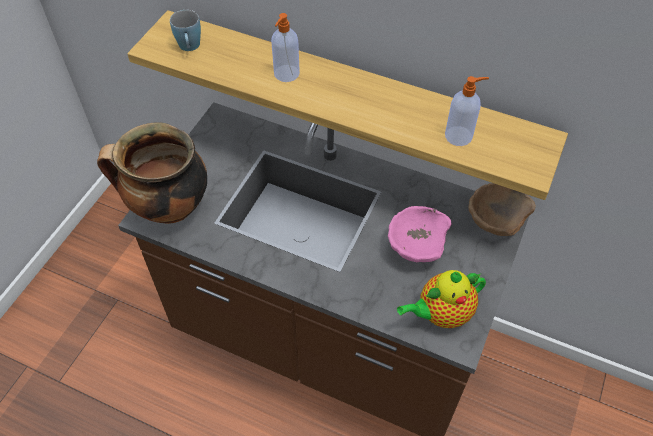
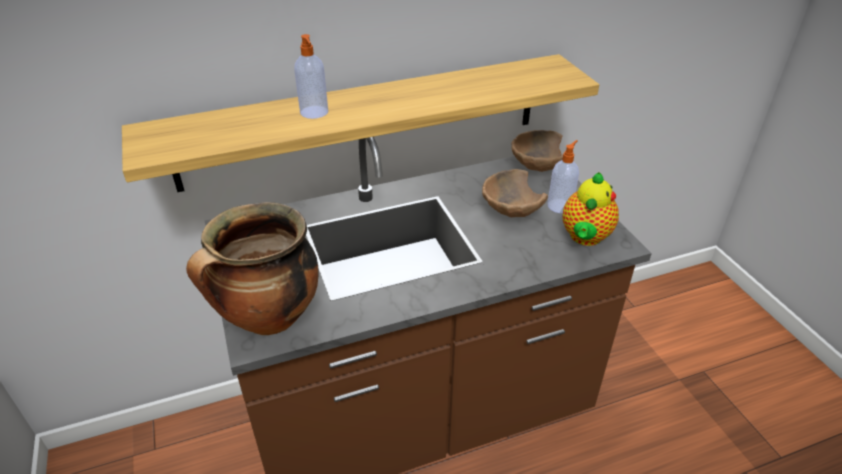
camera: 45 degrees left, 15 degrees down
(190, 48) = (191, 137): blue mug -> none
(415, 246) = (510, 212): pink bowl -> brown bowl
(459, 136) = (502, 84): soap dispenser -> soap dispenser (560, 205)

